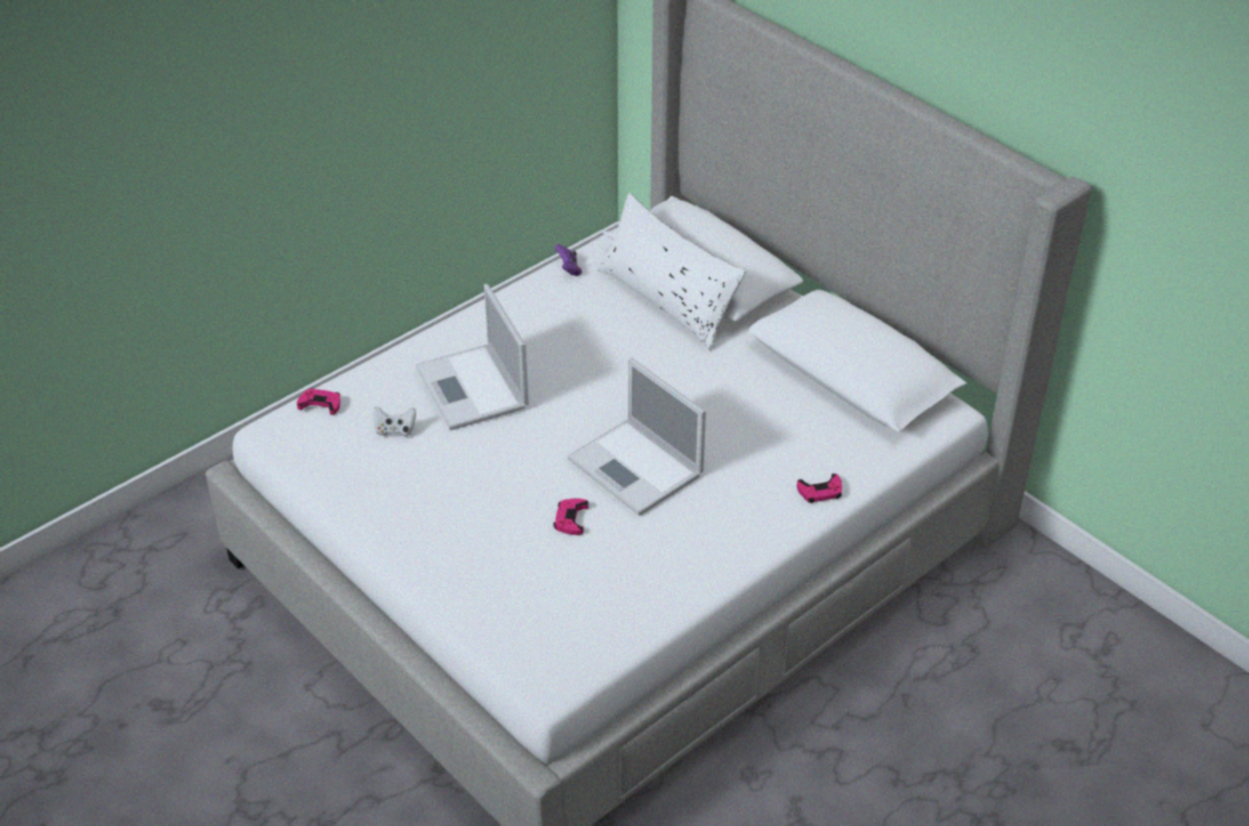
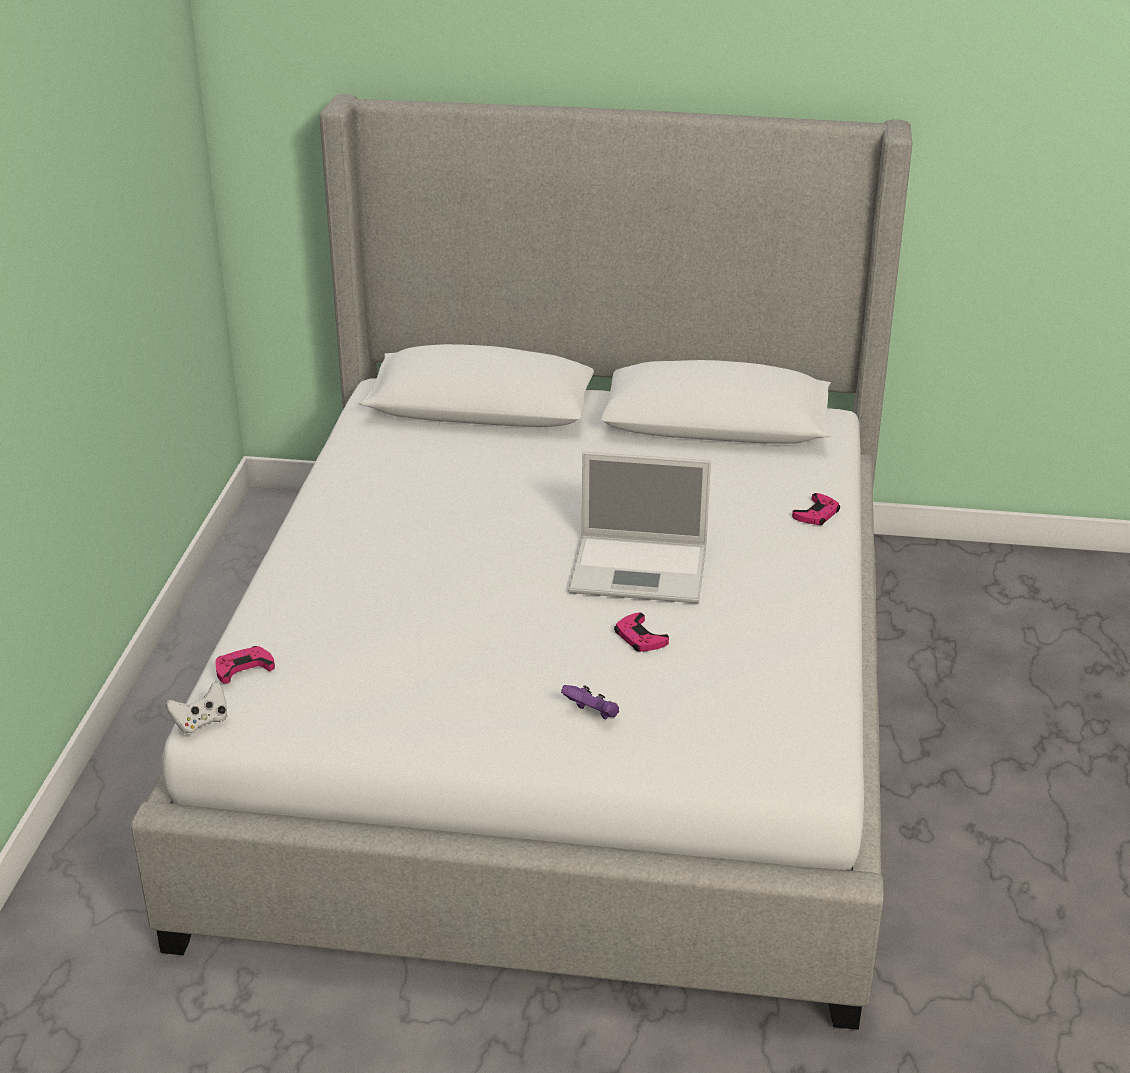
camera: 40 degrees left, 10 degrees down
(395, 430) = (363, 650): white game controller -> white game controller (201, 722)
(473, 389) = (395, 581): laptop -> none
(569, 269) = (349, 453): purple game controller -> purple game controller (592, 714)
(668, 300) = (479, 438): white pillow -> none

